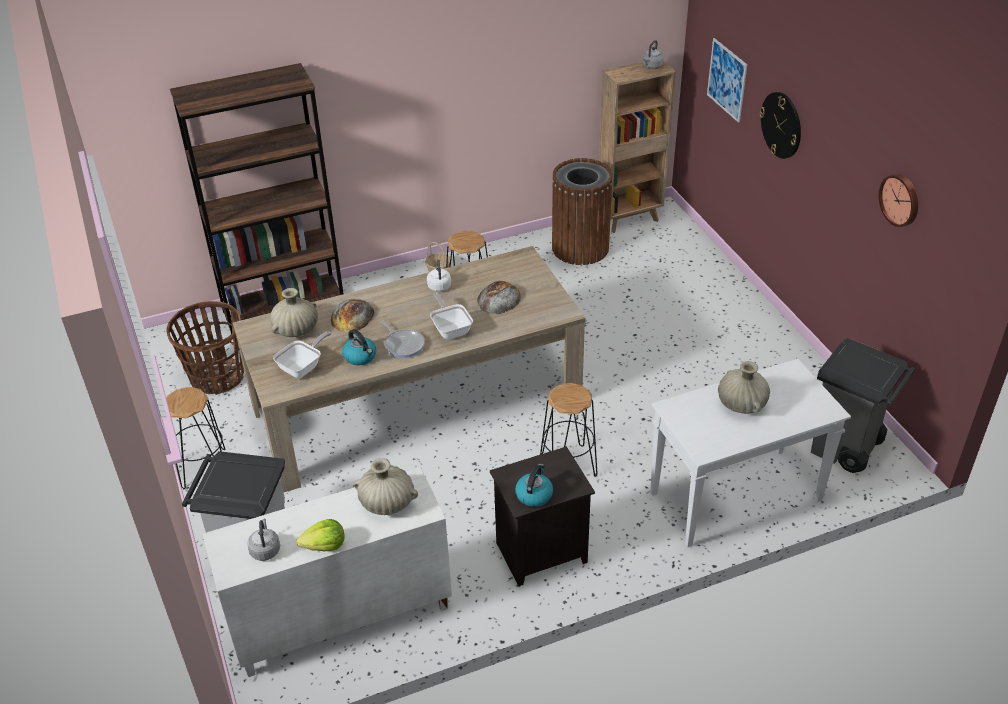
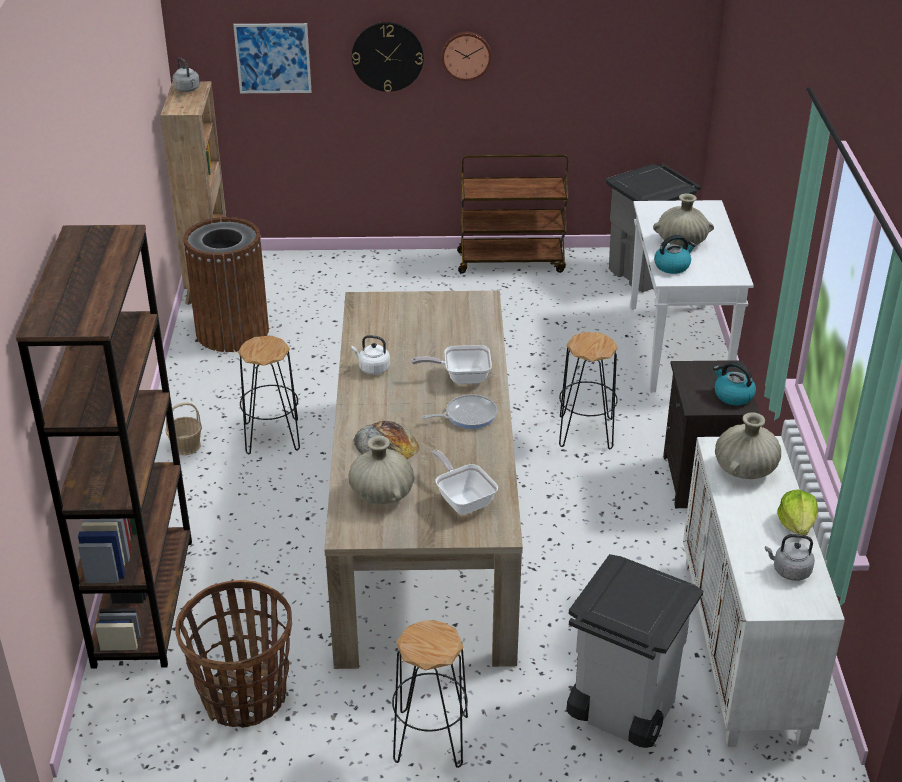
camera: 70 degrees left, 5 degrees down
(360, 357) = (471, 451): kettle -> kettle (672, 266)
(499, 298) = (428, 334): bread -> none
(794, 358) = (511, 261): none -> brown cart
(900, 199) = (587, 31): wall clock -> wall clock (466, 55)

